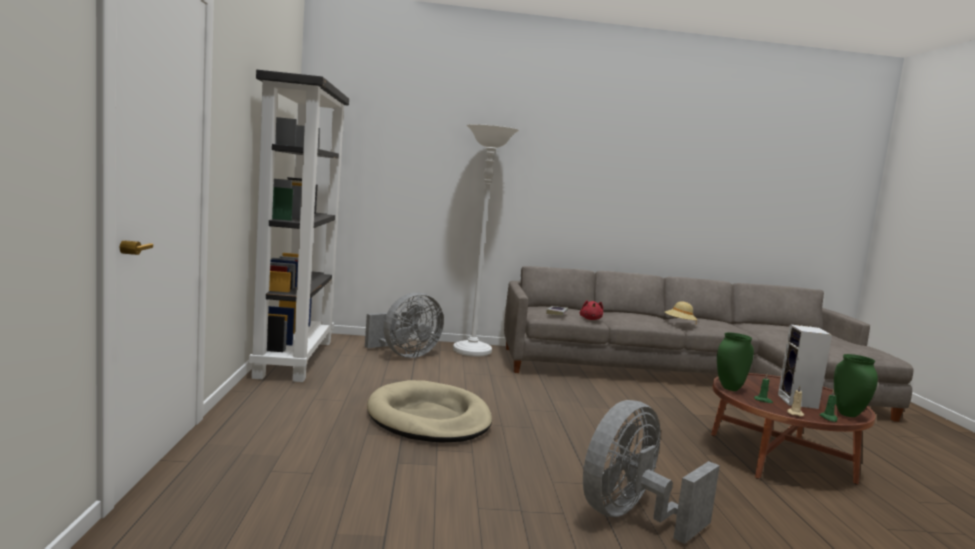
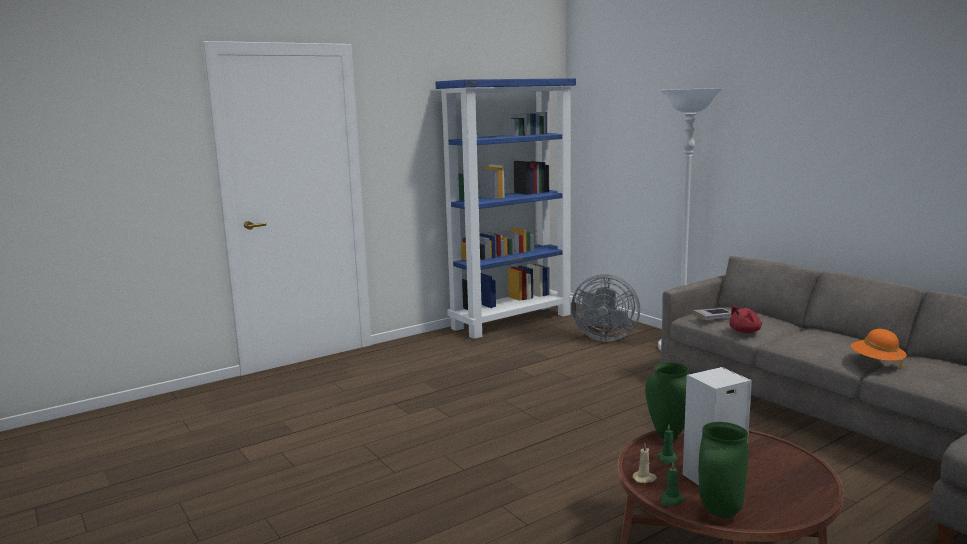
camera: 60 degrees right, 5 degrees up
(294, 358) = (512, 321): black bookcase -> blue bookcase
(429, 418) = (485, 387): beige dog bed -> none
(632, 517) = (426, 498): grey fan -> none
(679, 323) = (876, 362): beige hat -> orange hat

